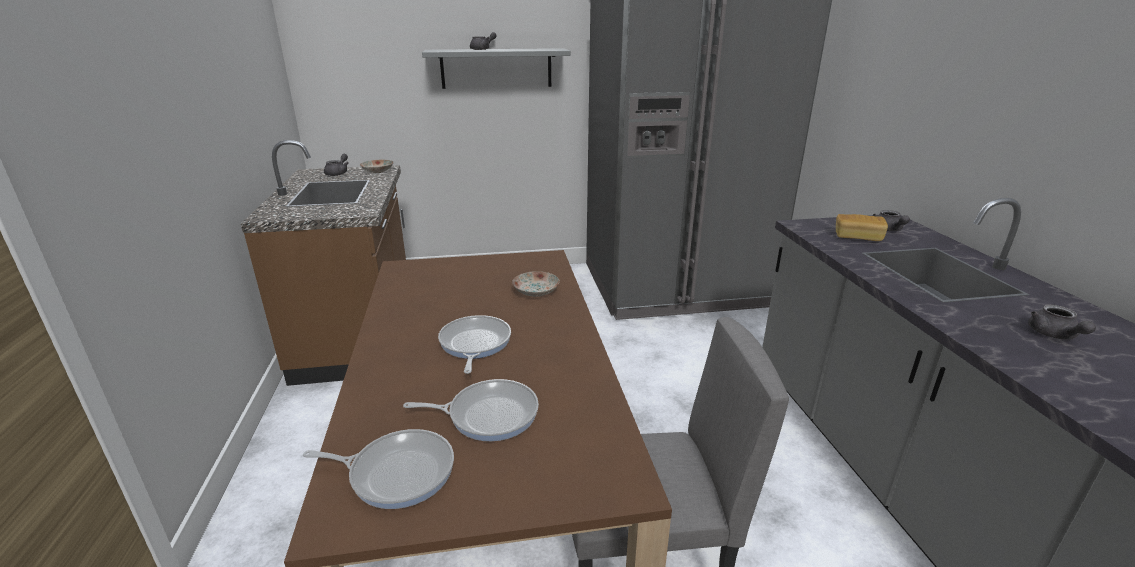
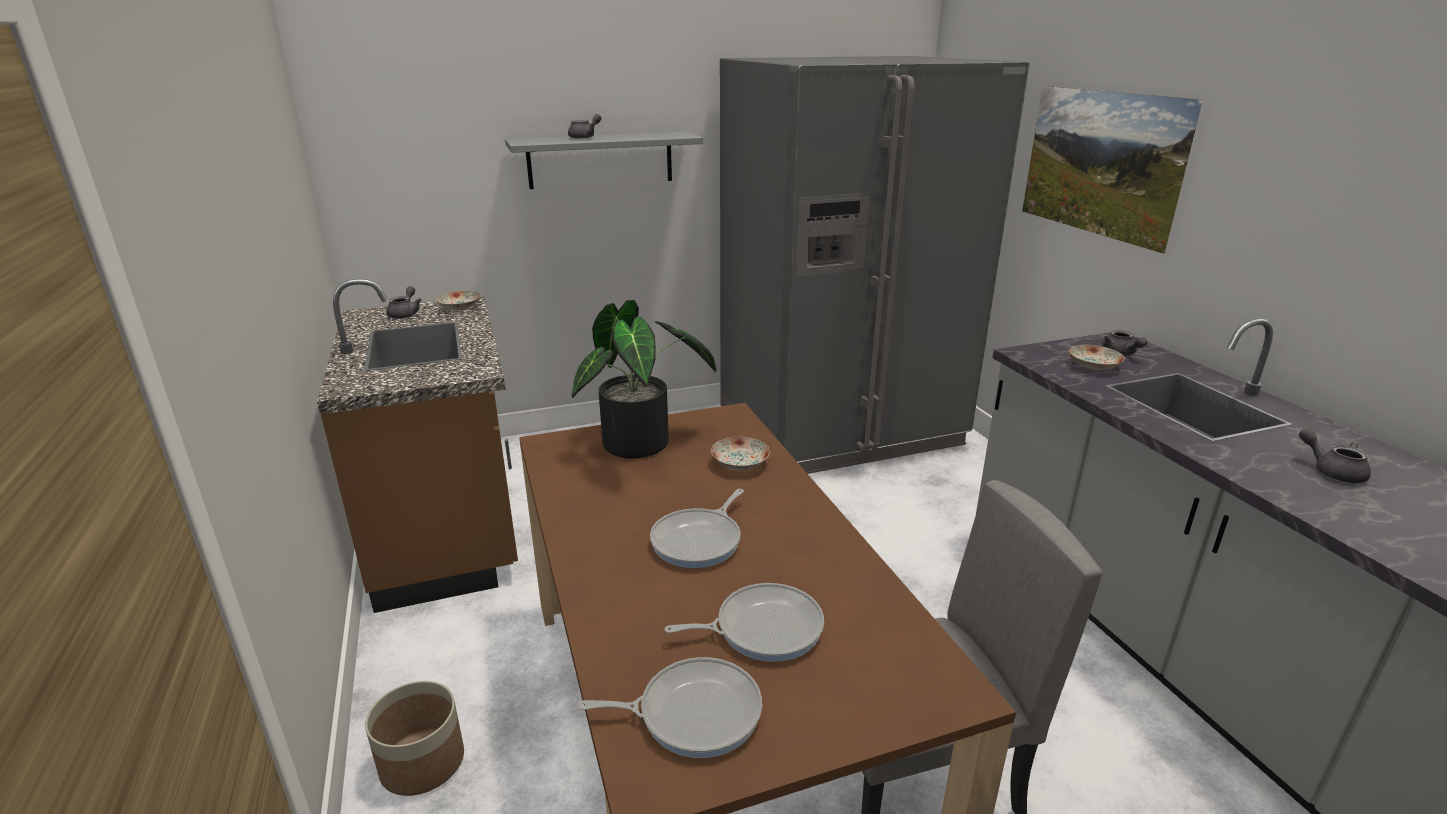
camera: 10 degrees left, 0 degrees up
(278, 494) = (422, 762): none -> planter
(470, 273) = (644, 444): none -> potted plant
(474, 344) = (699, 540): frying pan -> frying pan turned 135 degrees counterclockwise
(857, 237) = (1092, 366): bread -> plate
(882, 100) = (1092, 197): none -> picture
(1054, 335) = (1332, 471): grey teapot -> grey teapot turned 150 degrees clockwise

